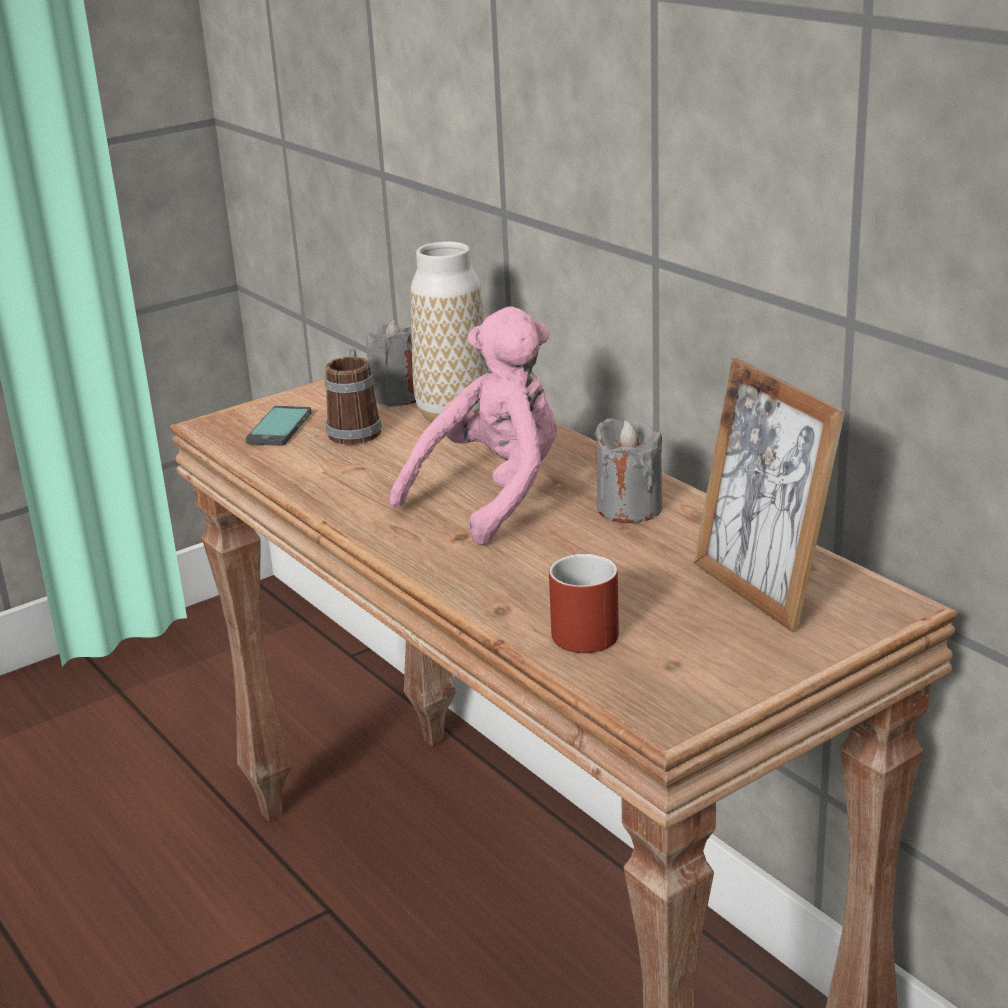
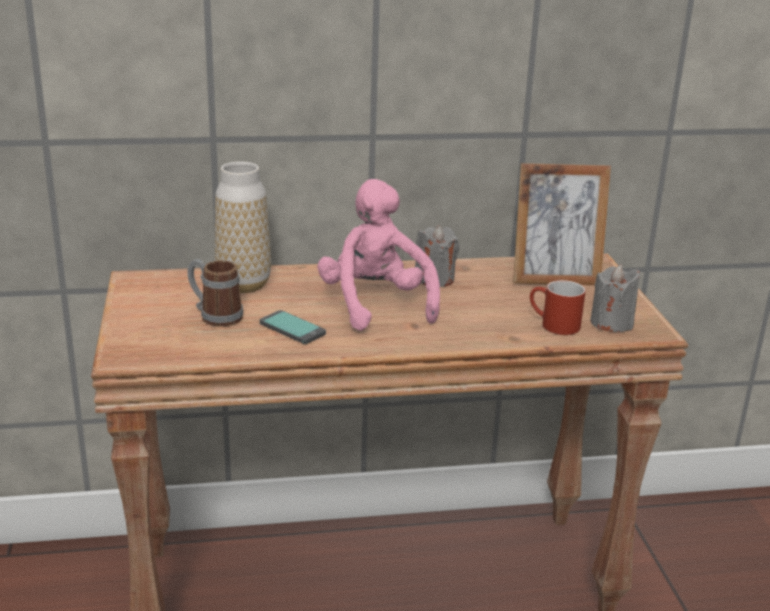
camera: 65 degrees left, 0 degrees up
(280, 428) = (171, 337): phone -> phone (292, 328)
(398, 396) = (183, 291): grey candle -> grey candle (611, 323)

